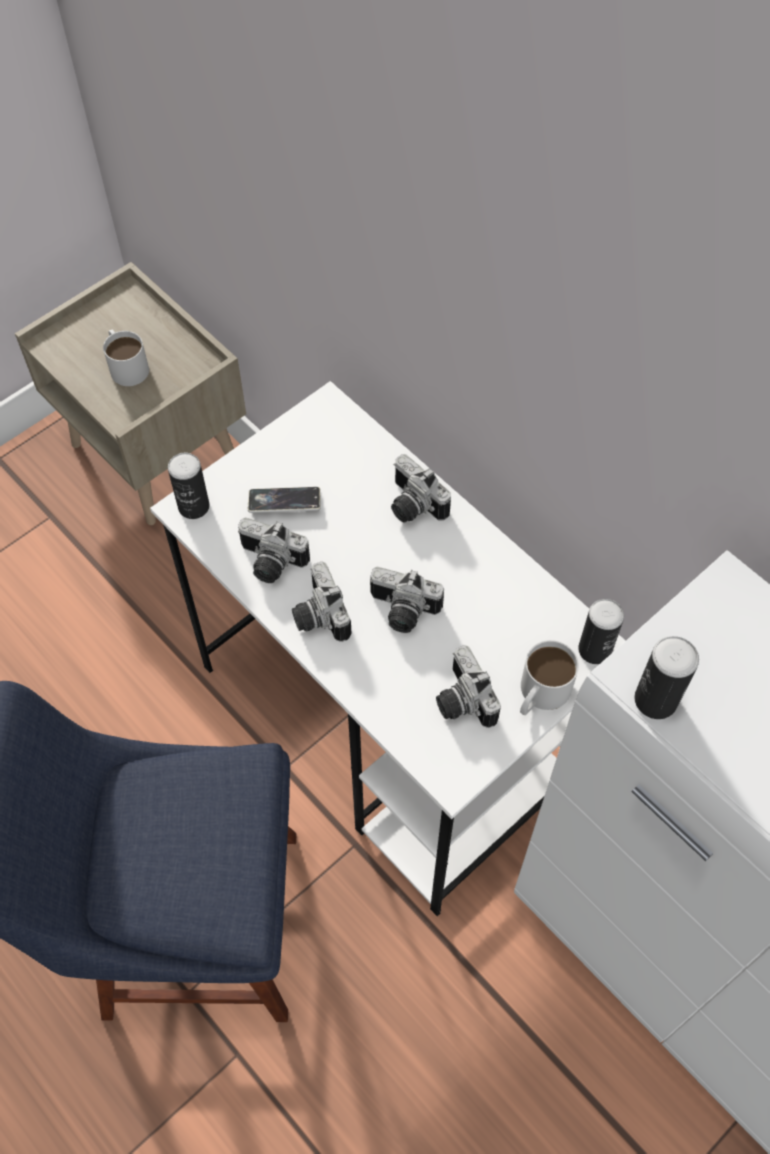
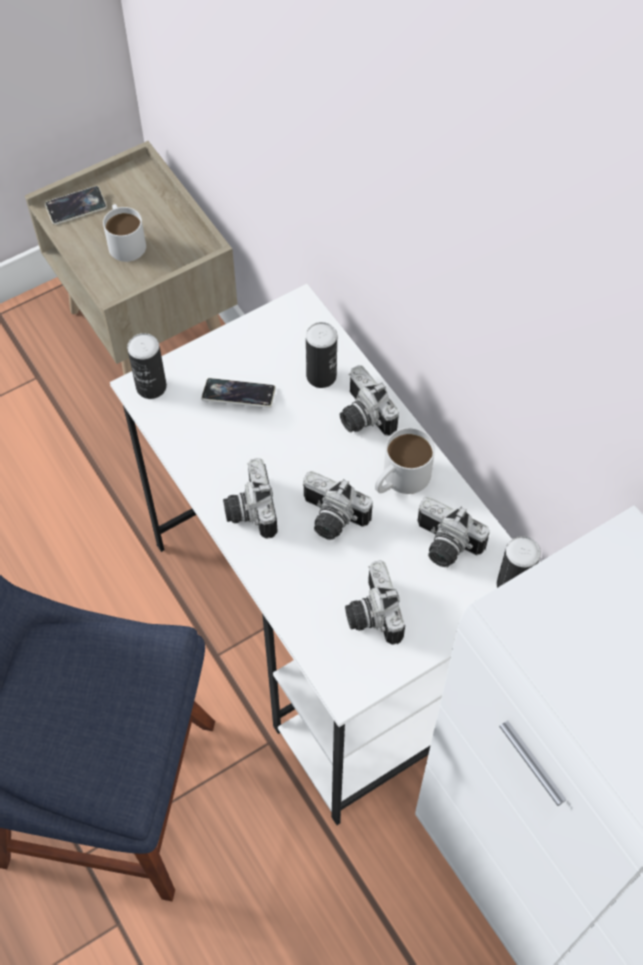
camera: 10 degrees right, 0 degrees up
(70, 339) = (76, 208): none -> phone
(270, 564) = (213, 453): camera -> camera (444, 546)
(539, 694) = (449, 620): white mug -> white mug (399, 479)
(655, 700) = (530, 640): can -> can (321, 376)

